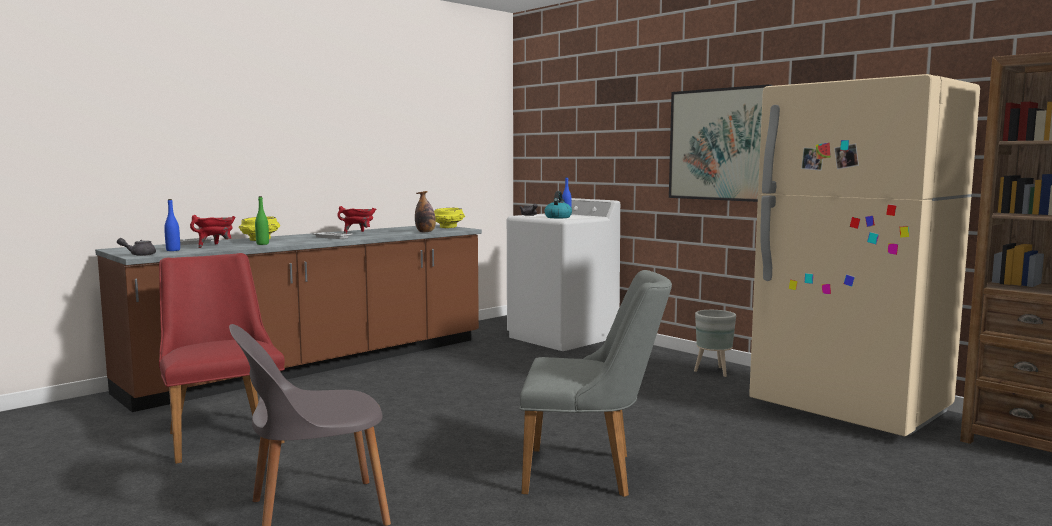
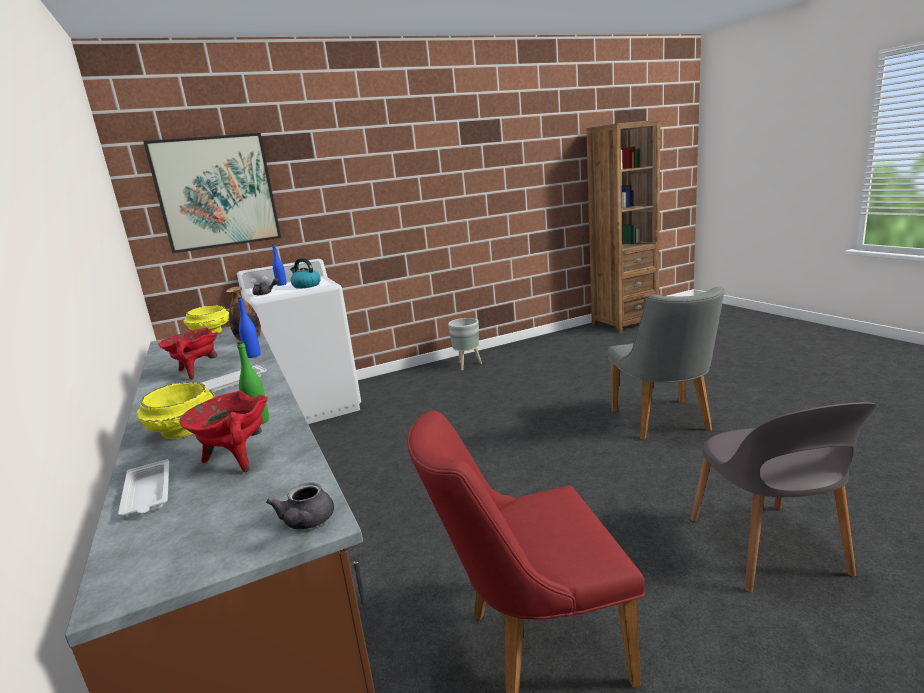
camera: 70 degrees left, 10 degrees up
(173, 250) = (260, 494): blue bottle -> blue bottle (253, 355)
(590, 473) = (665, 423): grey chair -> grey chair turned 150 degrees clockwise
(719, 144) = (412, 192): picture -> picture (216, 192)
(849, 409) = (562, 344): beige fridge -> none

